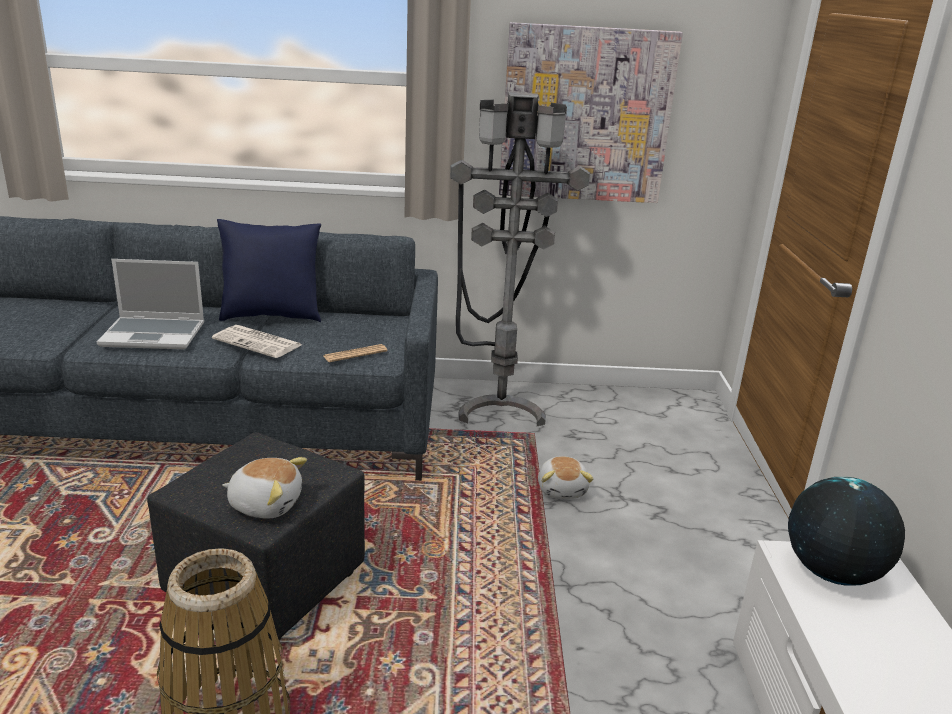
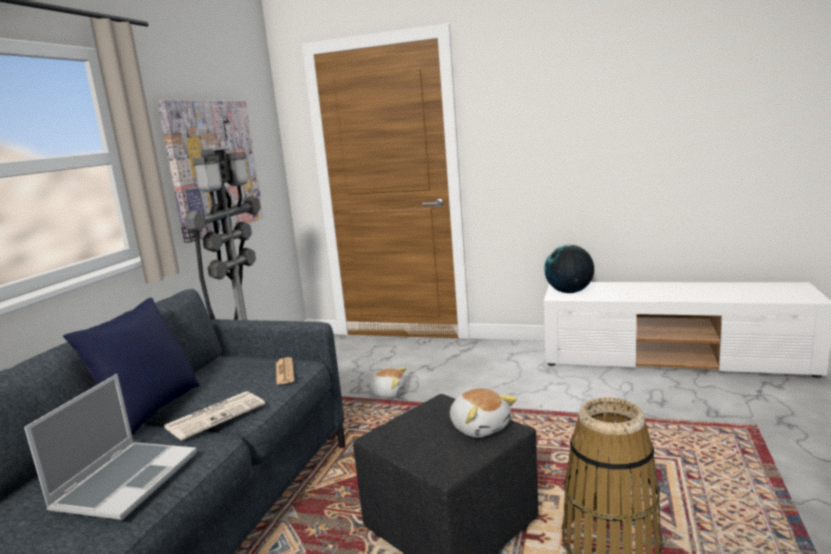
camera: 70 degrees left, 10 degrees down
(266, 504) = (480, 427): plush toy -> plush toy turned 120 degrees clockwise

